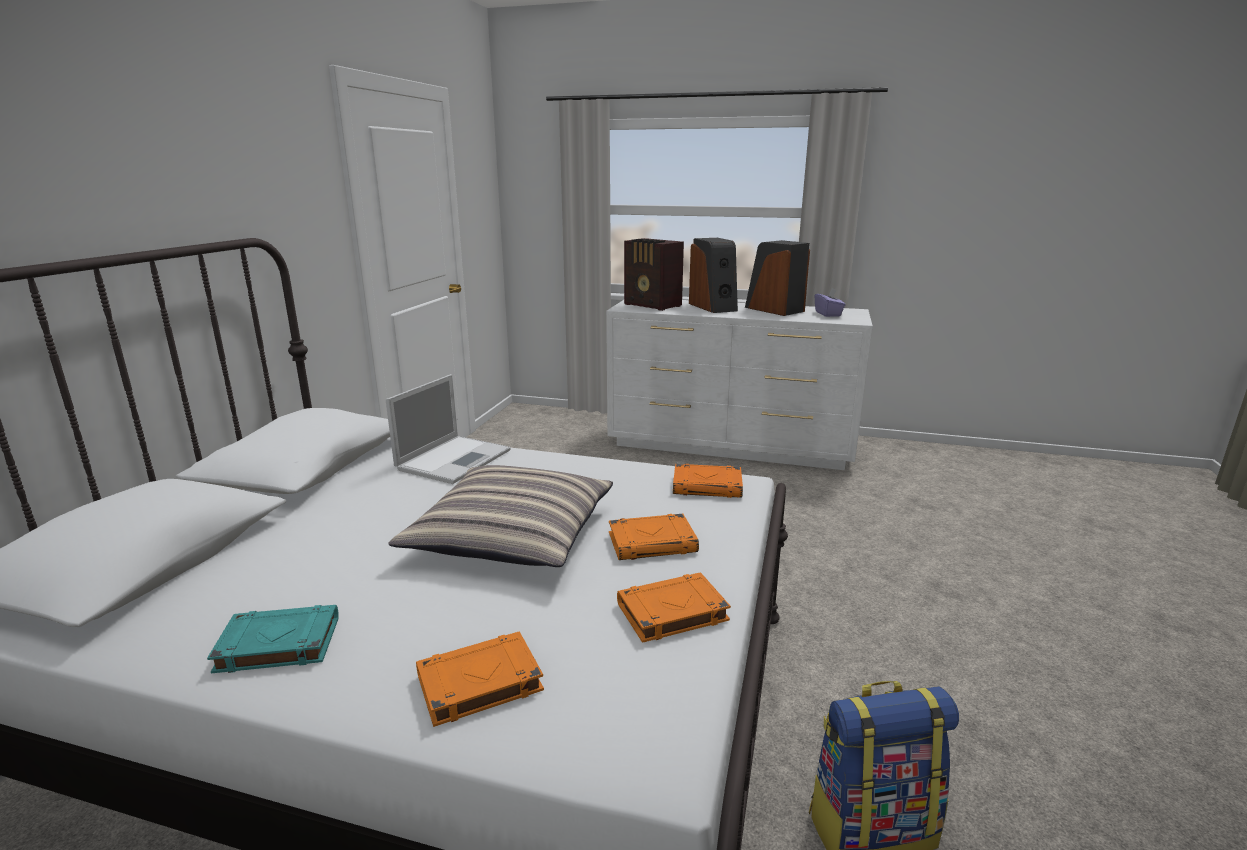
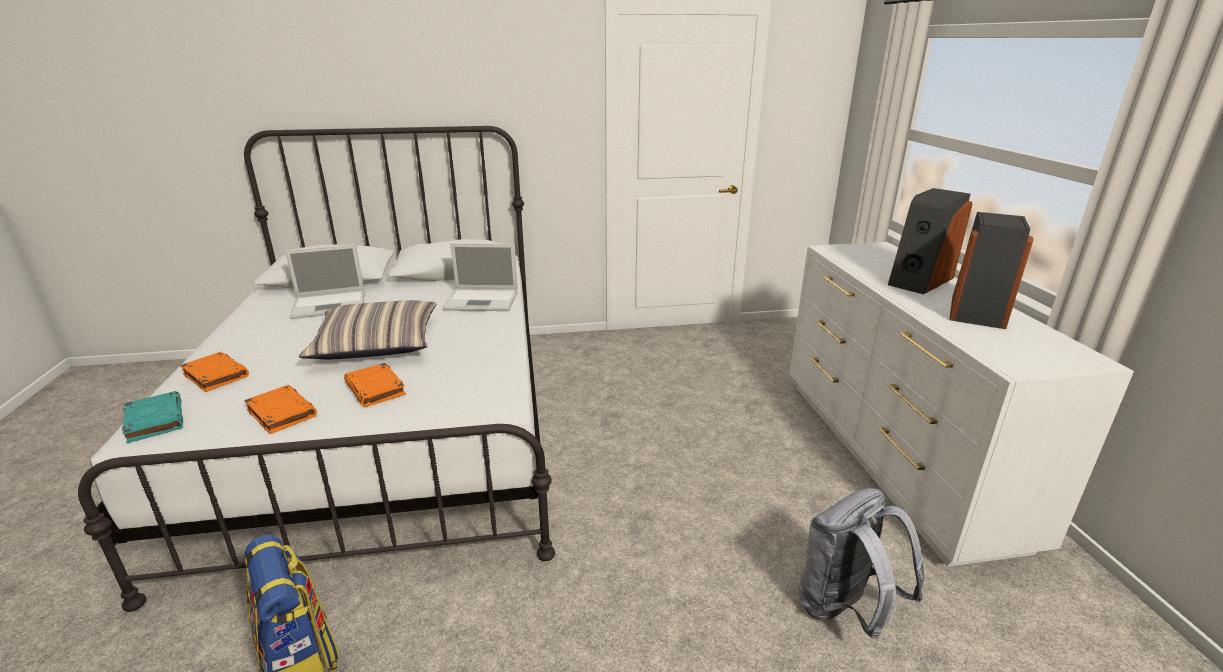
camera: 65 degrees right, 5 degrees up
(277, 645) = (256, 324): turquoise book -> turquoise book (155, 420)
(294, 564) = (331, 304): none -> laptop
(653, 305) = (867, 256): radio -> none
(708, 486) = (484, 392): orange book -> none
(828, 314) = (1022, 345): purple tissue box -> none
(872, 512) = (845, 610): none -> grey backpack

